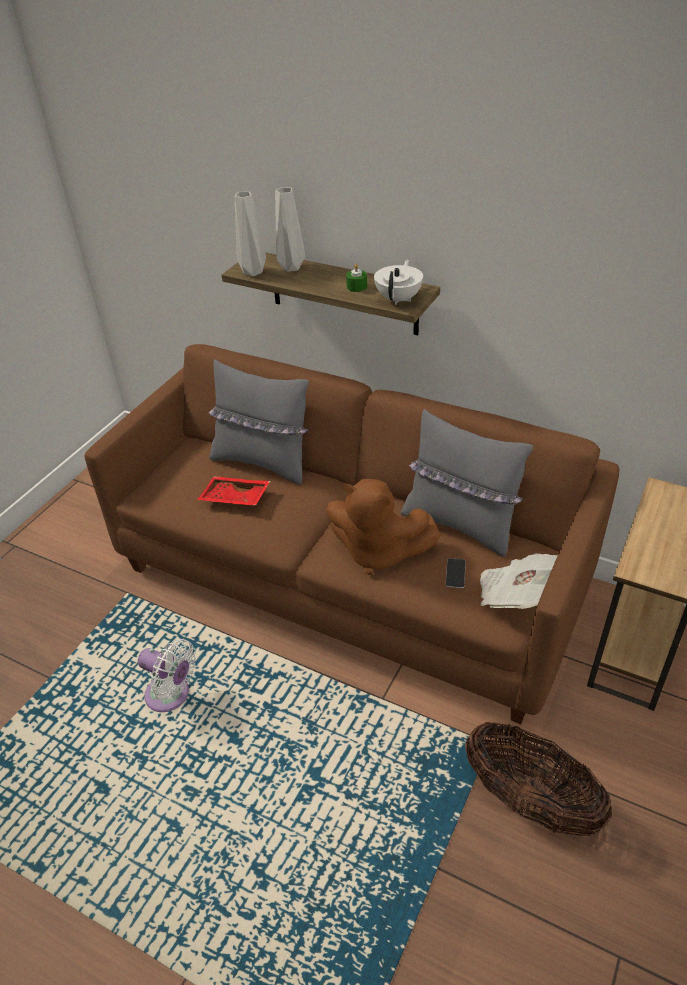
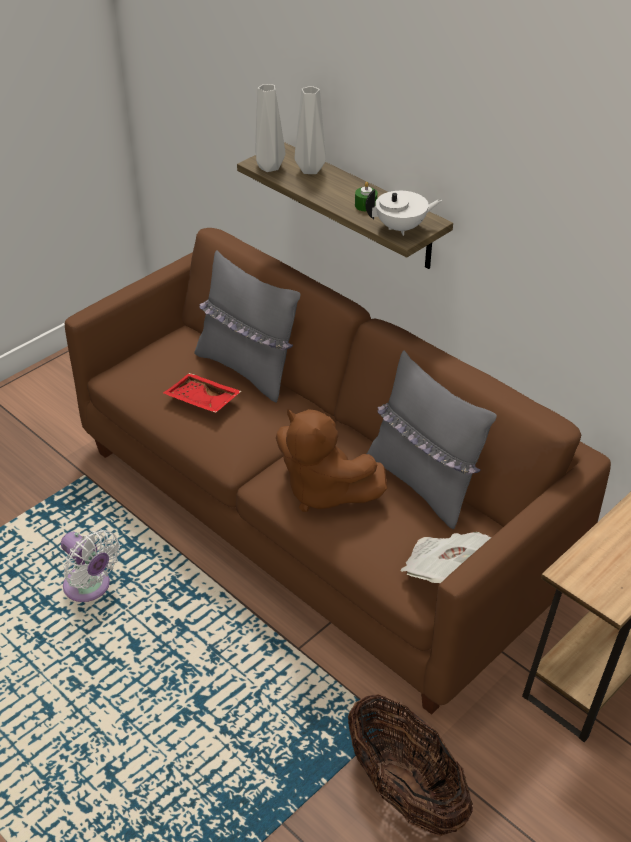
camera: 15 degrees right, 0 degrees up
(399, 299) = (401, 228): white teapot -> white teapot turned 45 degrees clockwise
(455, 573) = (392, 532): phone -> none

